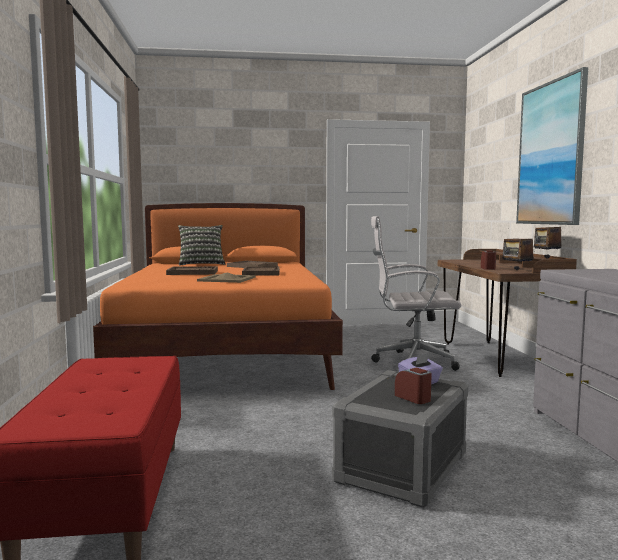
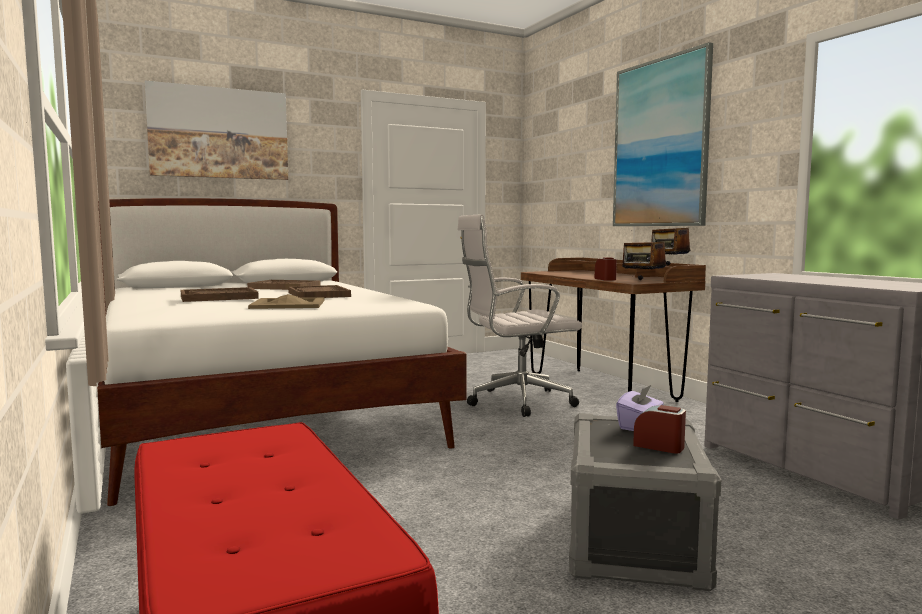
camera: 20 degrees left, 0 degrees up
(201, 264) = (201, 286): pillow -> none
(224, 157) = (219, 133): none -> picture
(226, 353) = (260, 413): orange bed -> white bed

